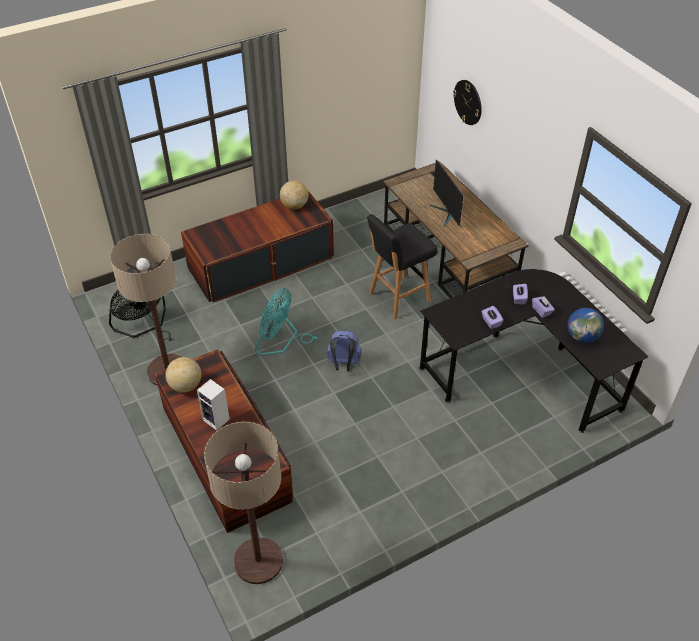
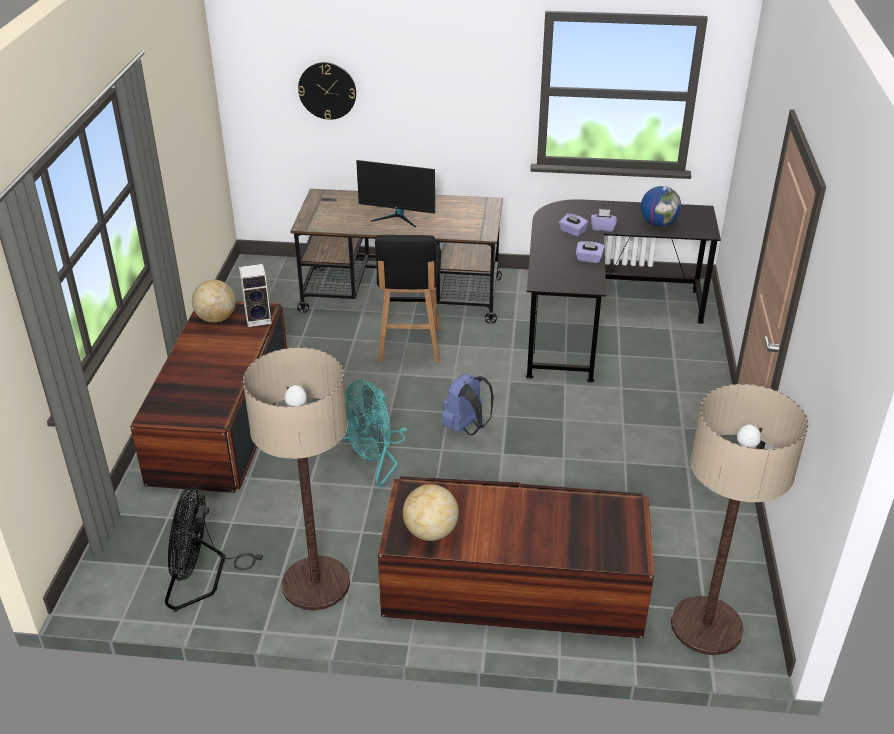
camera: 55 degrees left, 10 degrees down
(217, 420) = (518, 526): speaker -> speaker (259, 319)

